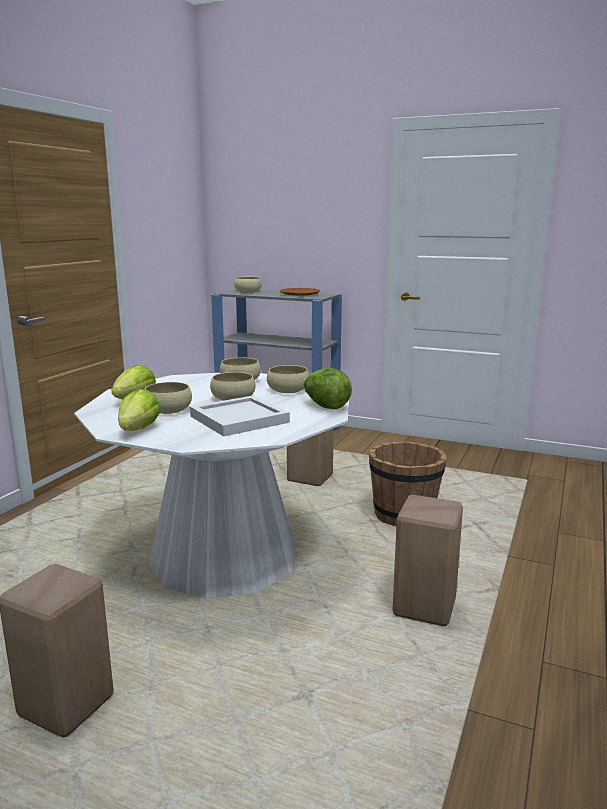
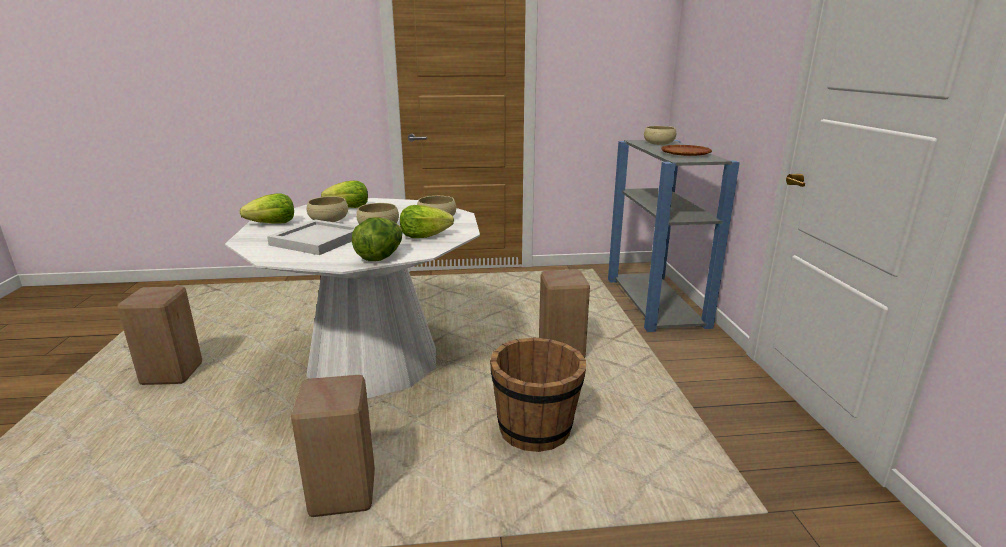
camera: 60 degrees right, 5 degrees up
(288, 390) = (424, 236): beige bowl -> lettuce

